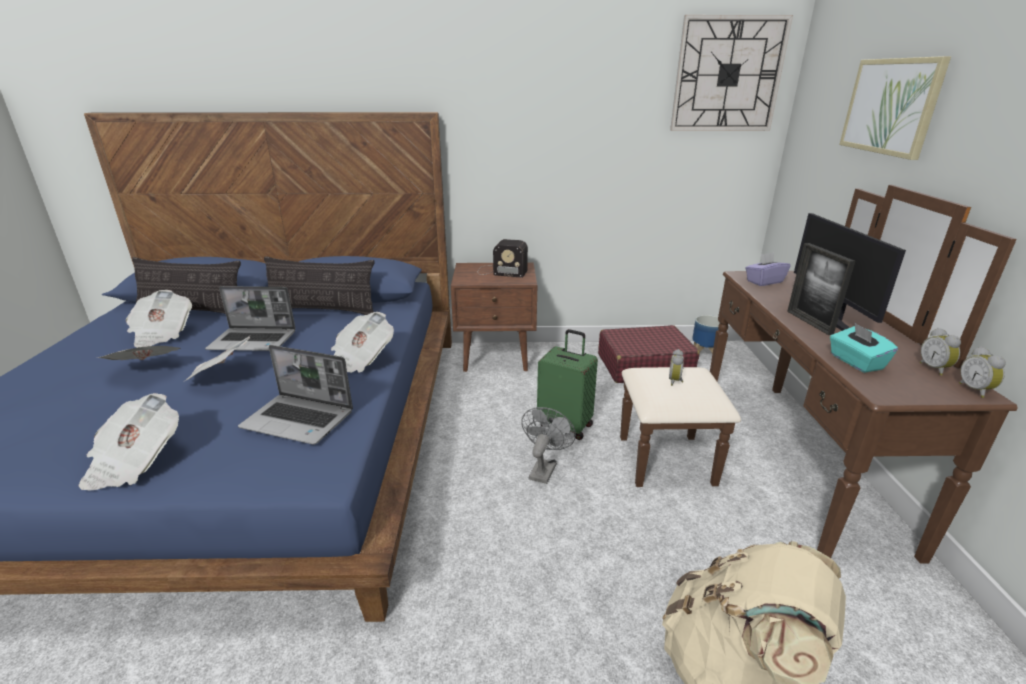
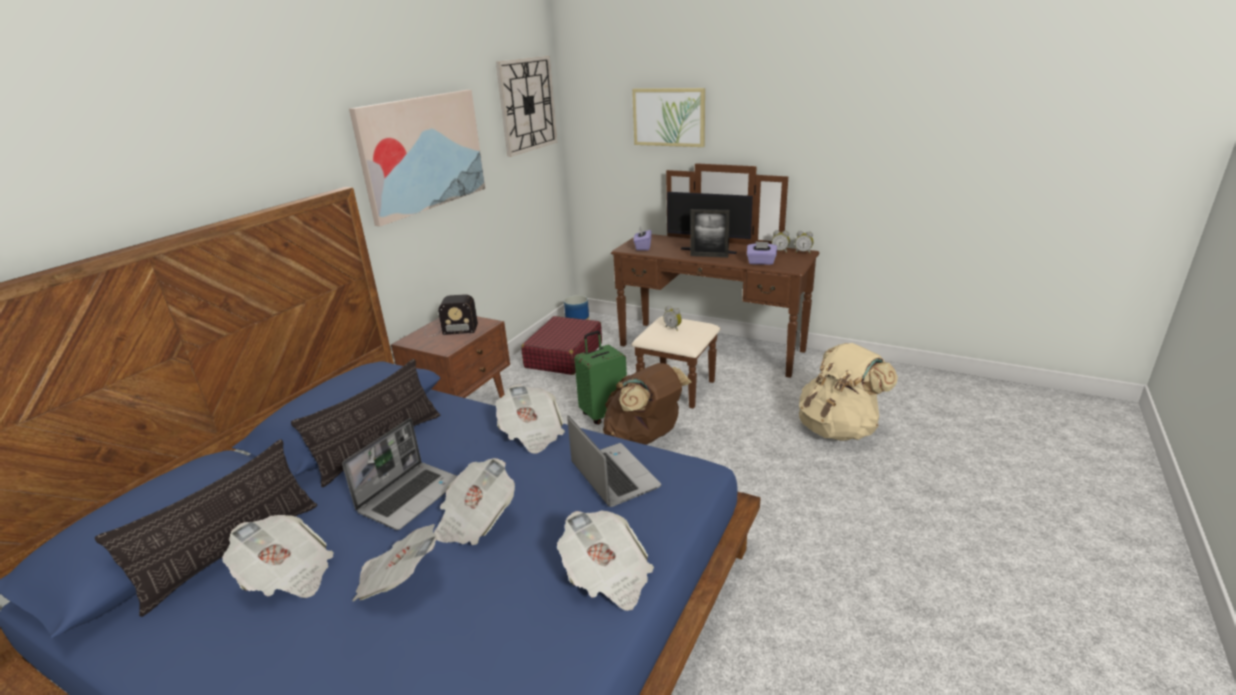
camera: 60 degrees left, 0 degrees up
(299, 420) = (613, 475): laptop -> laptop turned 75 degrees counterclockwise
(500, 271) = (449, 329): radio -> radio turned 45 degrees clockwise
(540, 101) = (422, 153): none -> picture
(544, 468) = (645, 438): grey fan -> brown backpack
(855, 362) = (761, 262): turquoise tissue box -> purple tissue box

